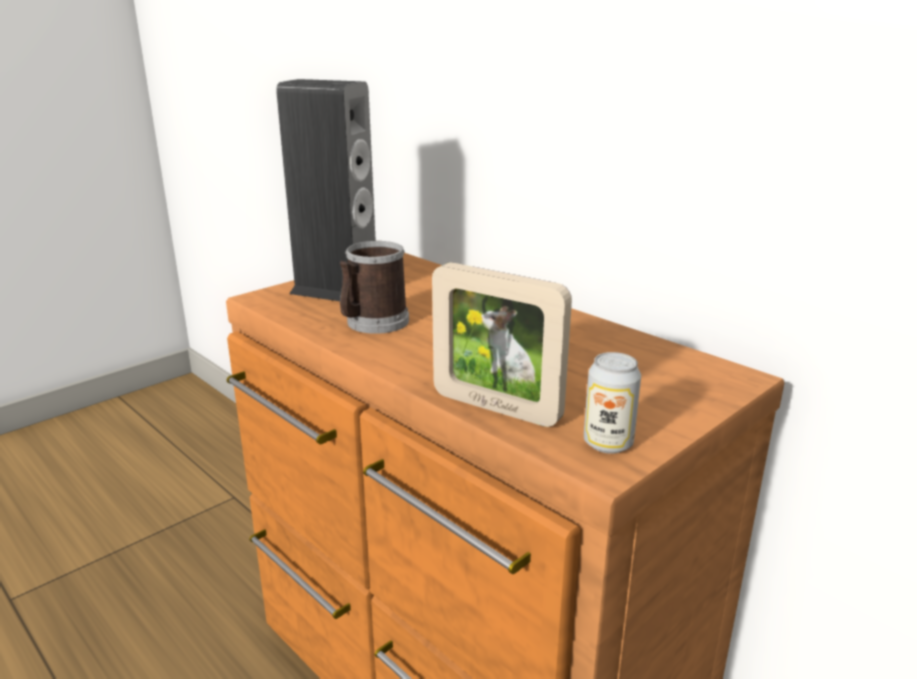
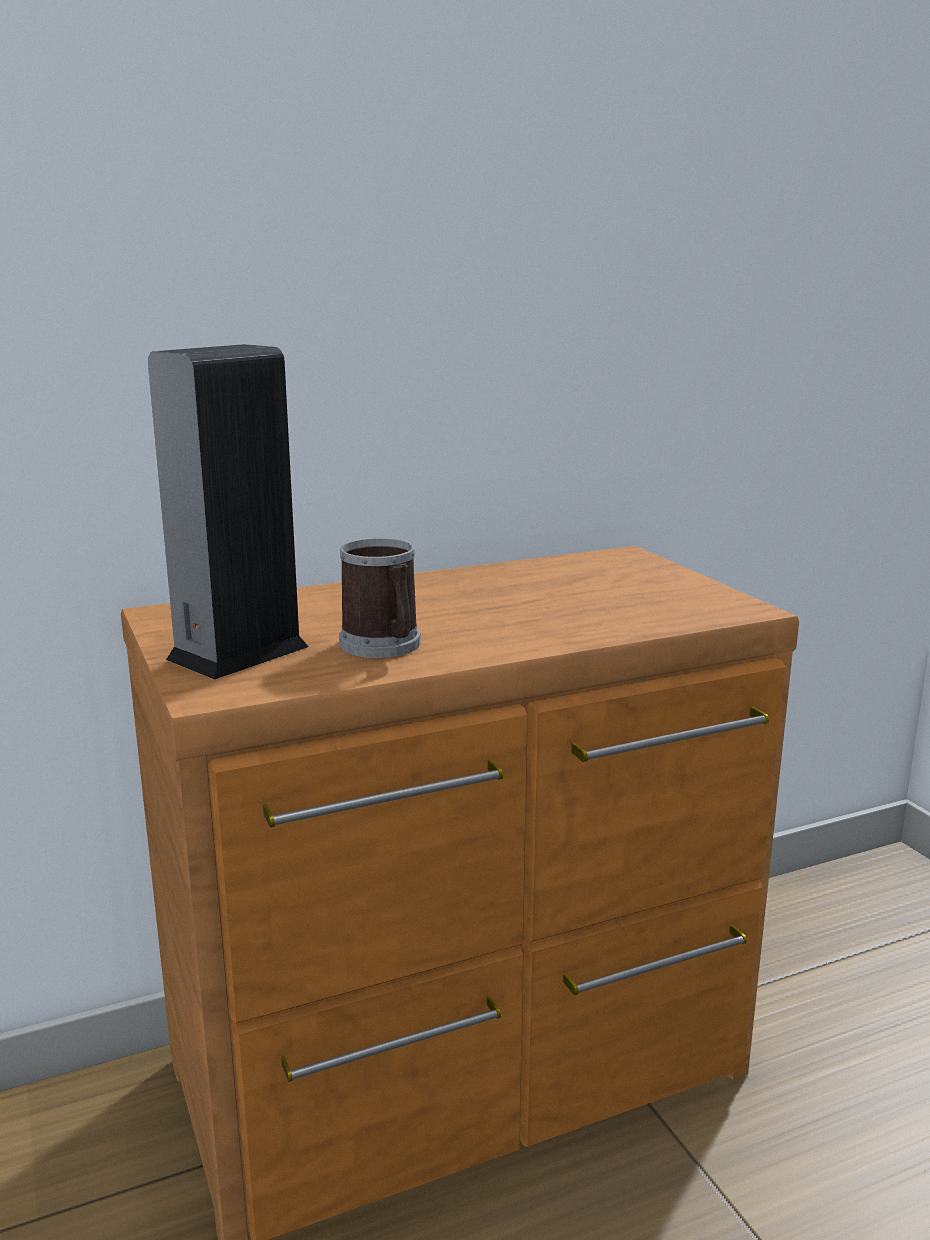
camera: 70 degrees left, 5 degrees down
(496, 407) = (638, 625): picture frame -> none
(608, 443) = (718, 603): can -> none

